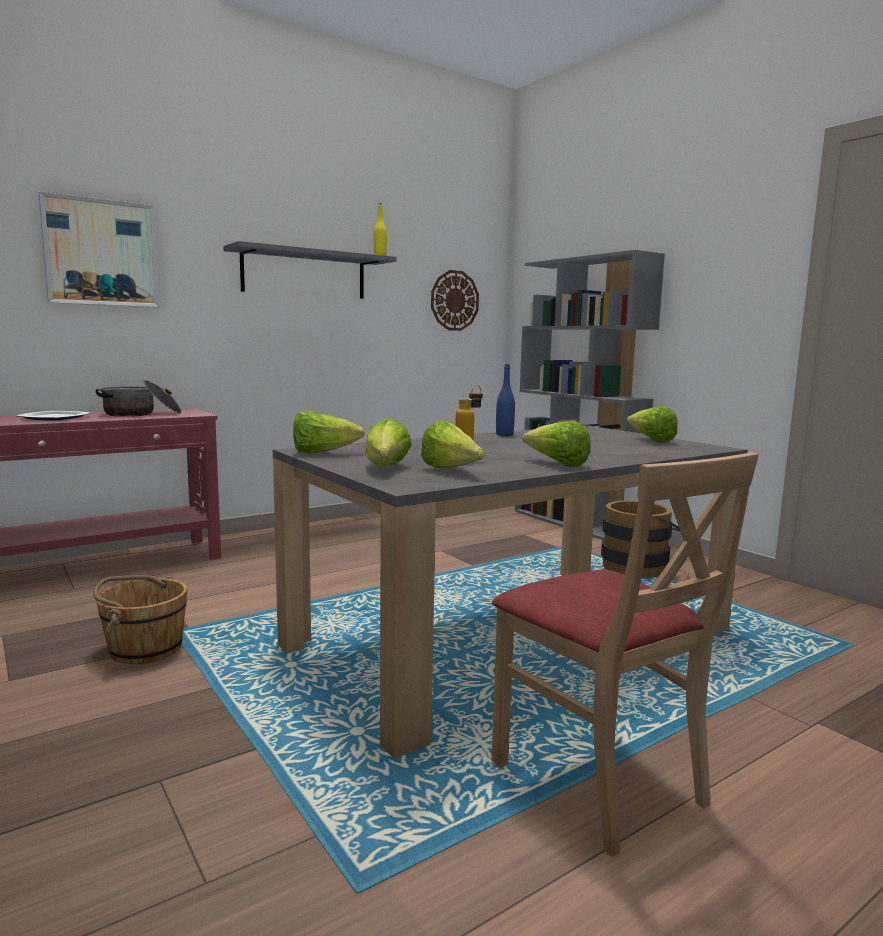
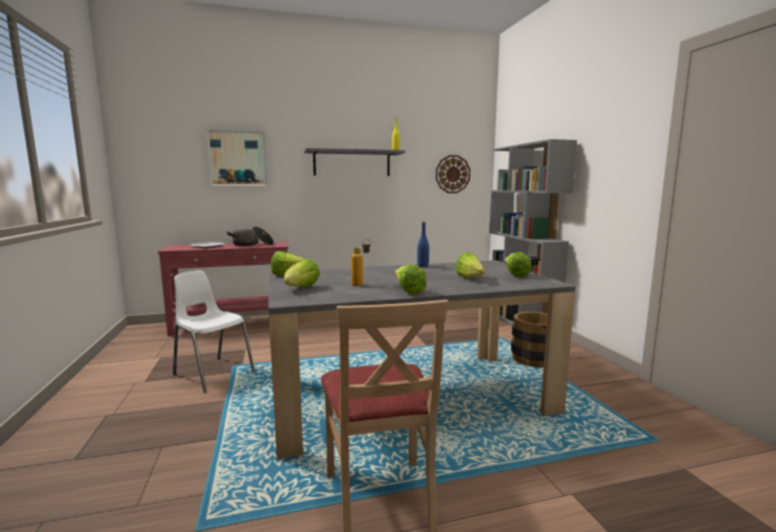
camera: 20 degrees right, 0 degrees up
(144, 648) = (213, 373): brown bucket -> white chair
(451, 470) = (334, 292): lettuce -> lettuce (470, 279)

